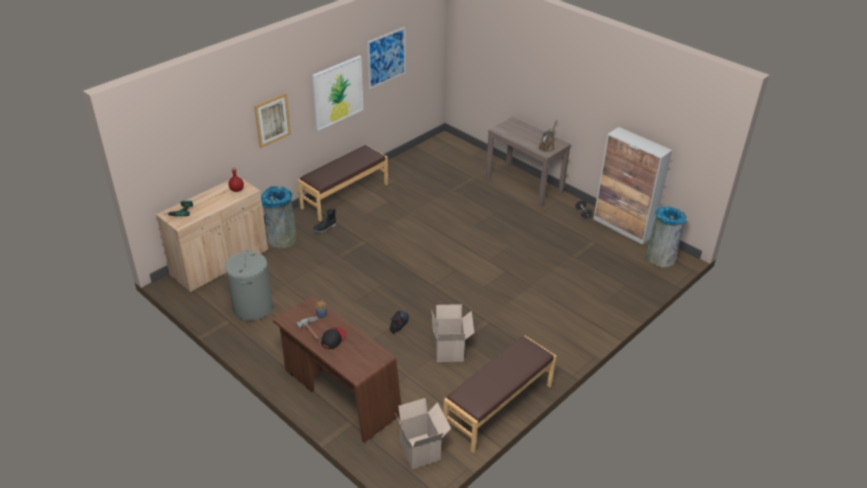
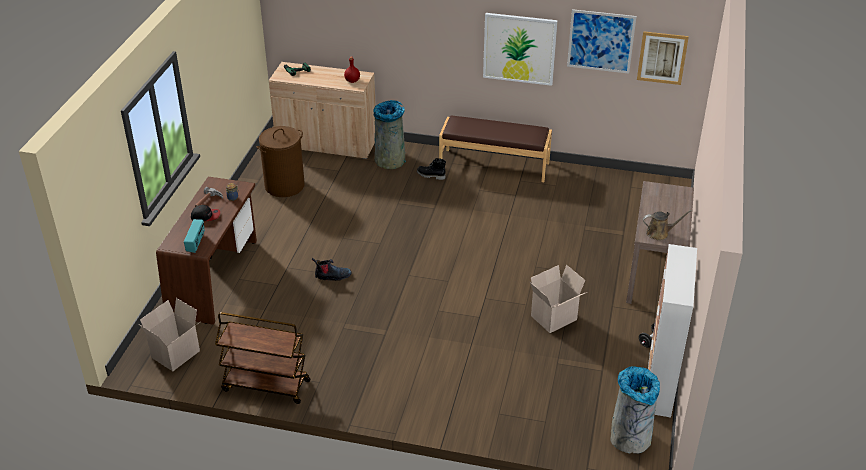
camera: 60 degrees right, 0 degrees up
(252, 307) = (284, 186): grey laundry basket -> brown laundry basket
(272, 120) = (427, 37): picture -> picture (662, 58)
(367, 356) = (196, 243): none -> radio
(450, 351) = (321, 323): cardboard box -> cardboard box (554, 319)
(499, 407) = (265, 386): brown bench -> brown cart

